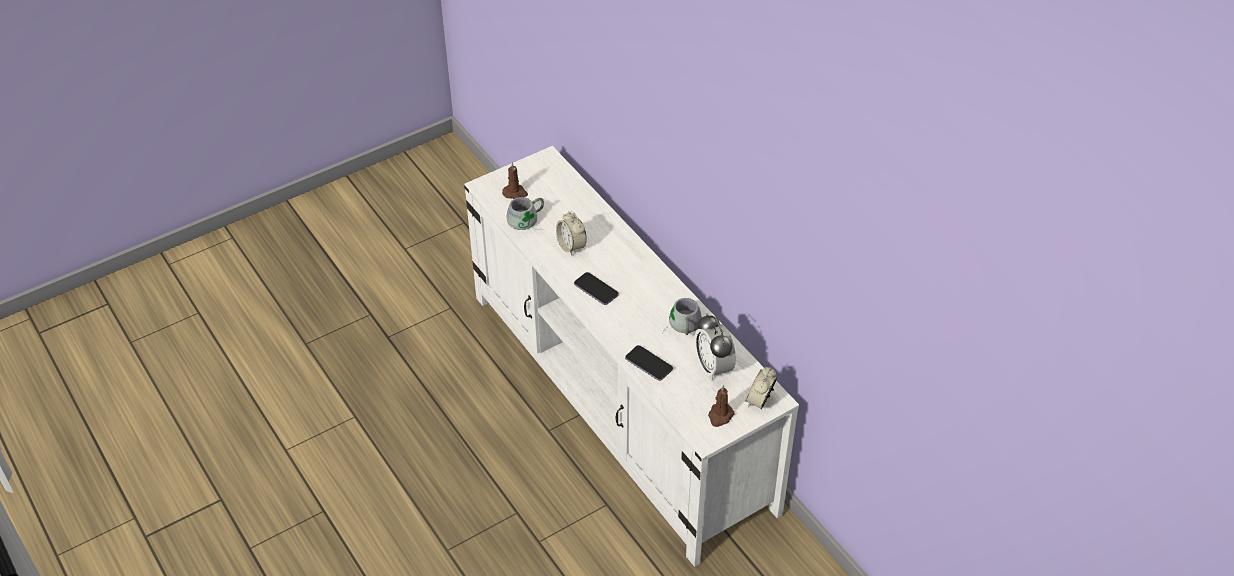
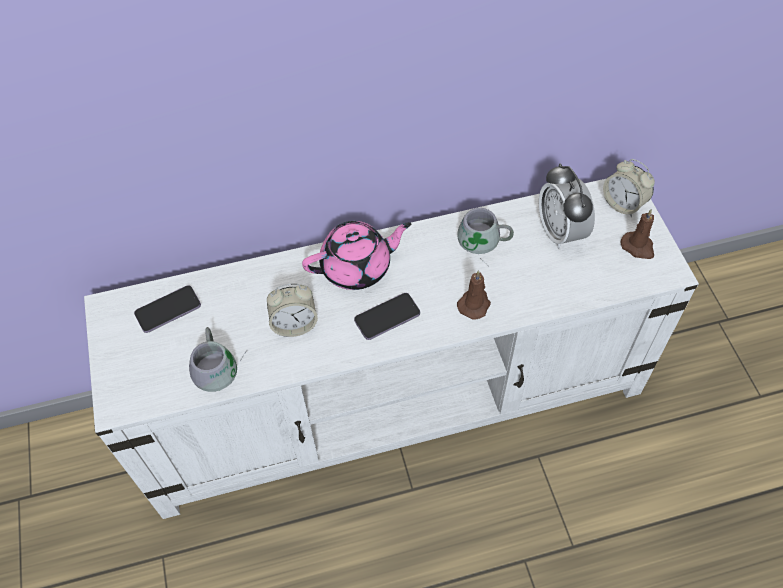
camera: 70 degrees left, 10 degrees up
(515, 193) = (155, 366): brown candle -> brown candle (474, 304)
(630, 264) = (357, 267): none -> pink teapot
(649, 364) = (536, 295): phone -> phone (168, 310)
(713, 367) = (560, 232): alarm clock -> alarm clock turned 75 degrees clockwise

